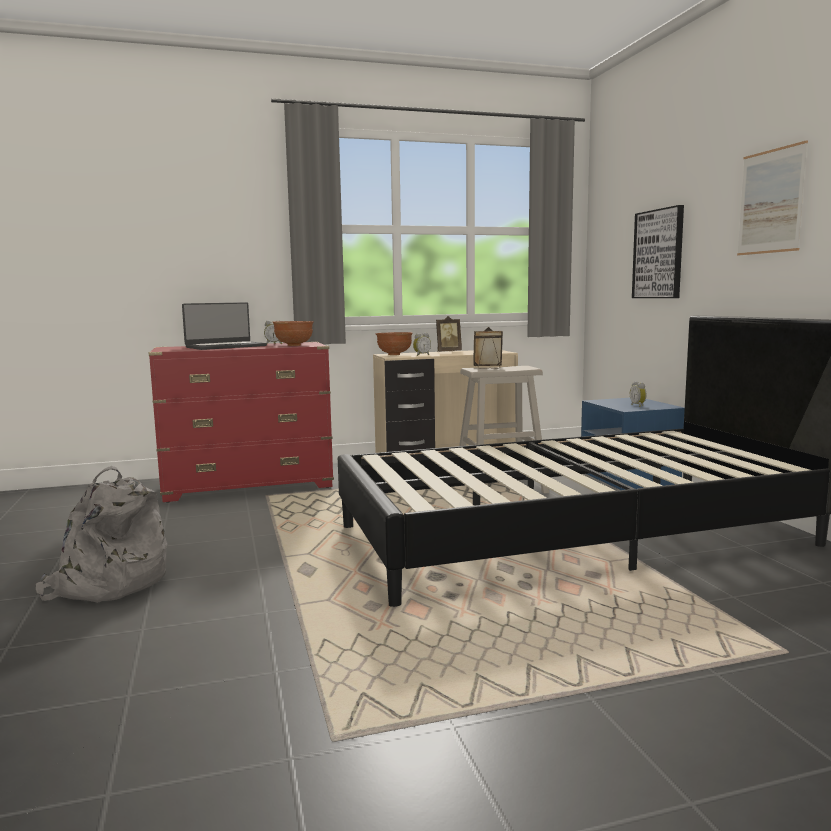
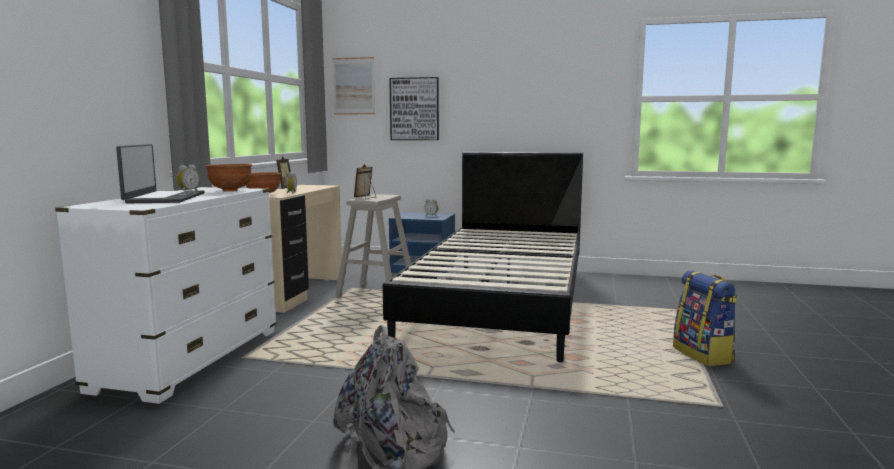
camera: 60 degrees left, 0 degrees up
(249, 486) = (190, 360): red dresser -> white dresser
(556, 704) = (703, 355): none -> backpack
(771, 201) = (515, 84): picture -> picture (353, 86)

